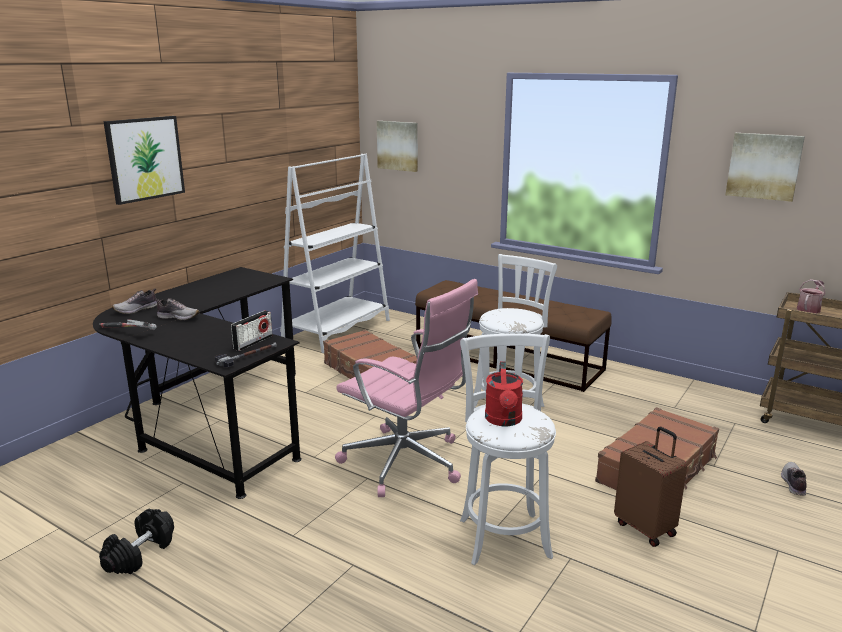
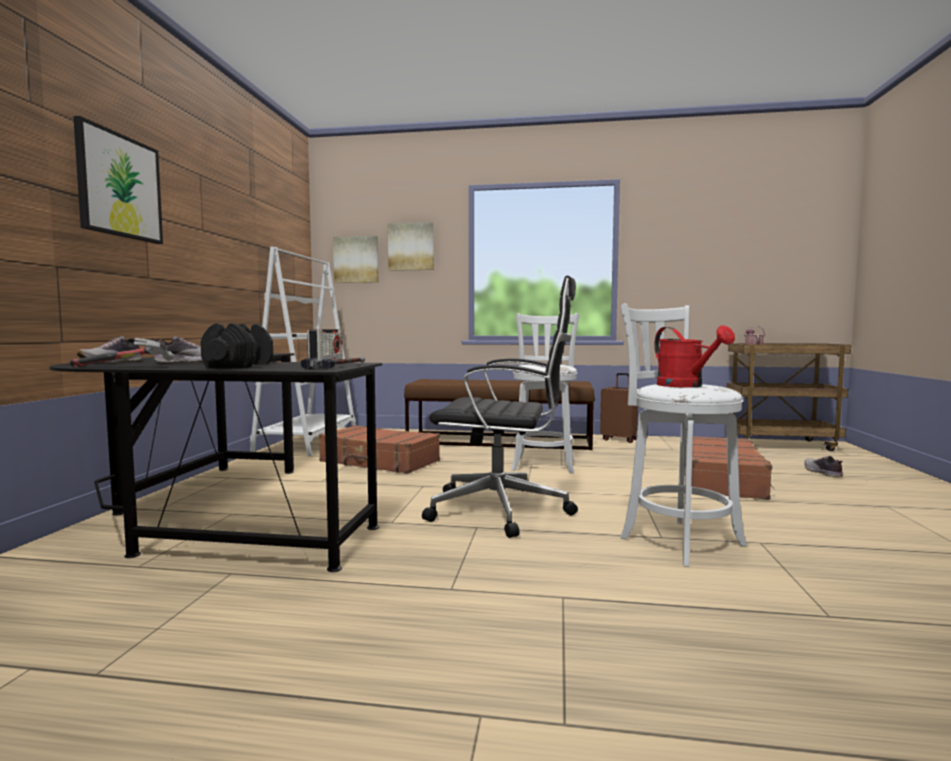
camera: 25 degrees left, 15 degrees down
(140, 554) = (230, 662): black dumbbell -> black dumbbell (239, 366)
(406, 463) = (503, 510): pink office chair -> black office chair
(646, 528) = (779, 512): brown suitcase -> brown suitcase (619, 439)
(764, 166) = (695, 245): picture -> picture (411, 247)

